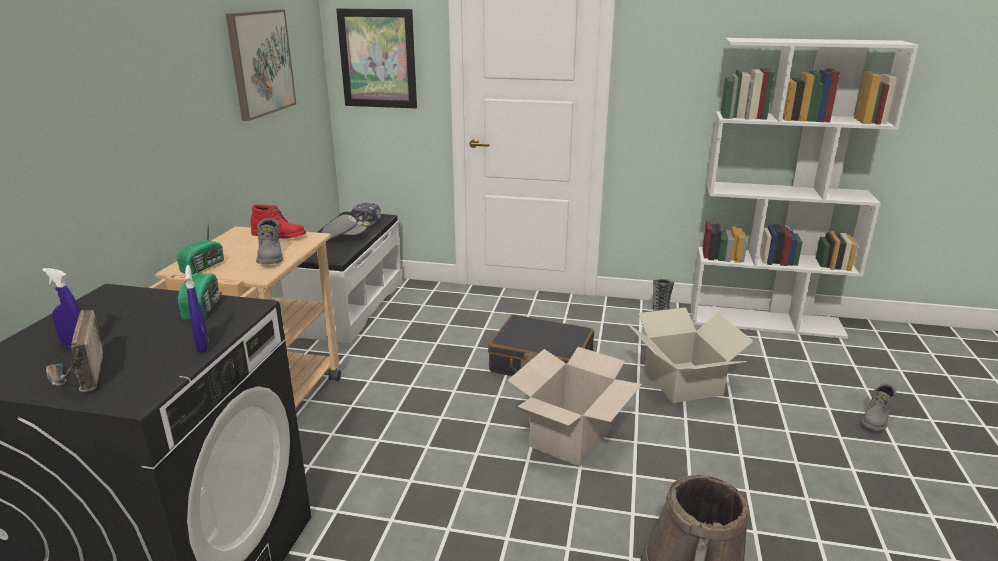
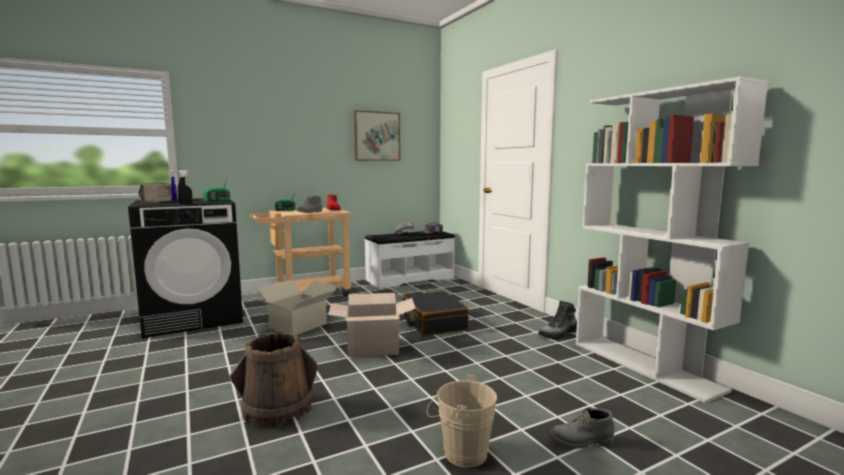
camera: 50 degrees right, 15 degrees down
(203, 346) = (185, 203): blue spray bottle -> black spray bottle
(378, 59) = (456, 141): picture -> none
(682, 382) = (488, 359): cardboard box -> cardboard box (297, 325)
(863, 488) = (460, 452): none -> beige bucket

